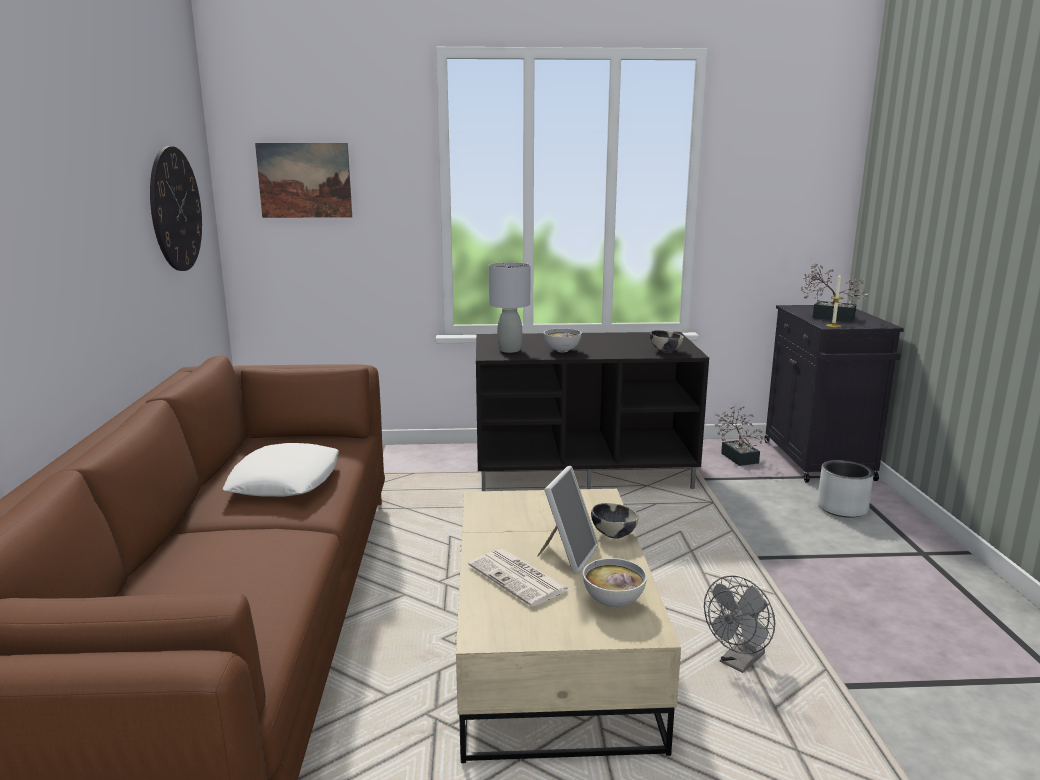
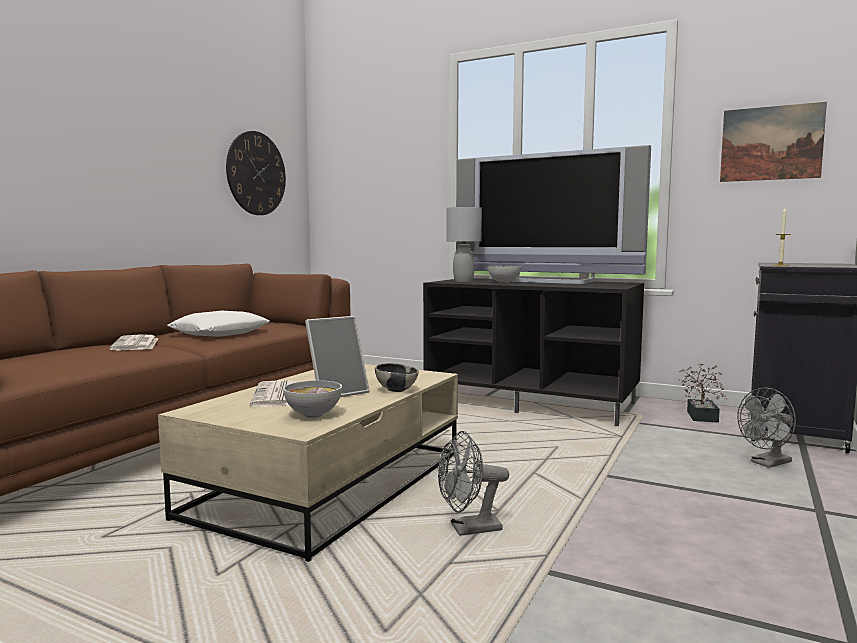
camera: 30 degrees right, 10 degrees down
(233, 537) = (136, 344): none -> newspaper
(304, 180) = (360, 162): picture -> picture (771, 143)
(589, 339) = (545, 281): none -> television
(665, 351) = (595, 286): bowl -> none
(828, 317) = (794, 264): potted plant -> none
(842, 508) = (767, 463): grey planter -> grey fan

